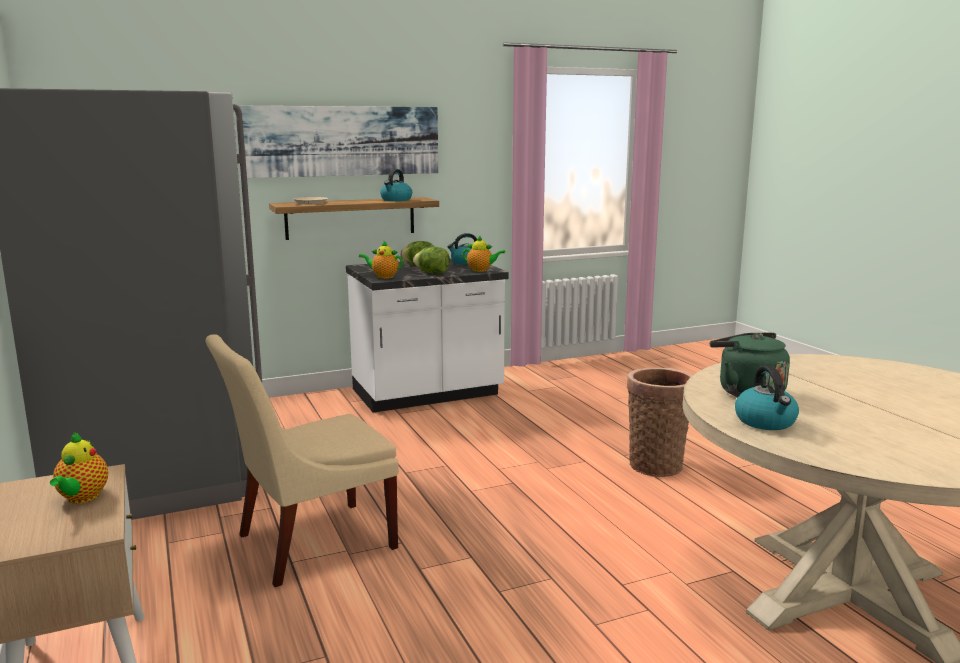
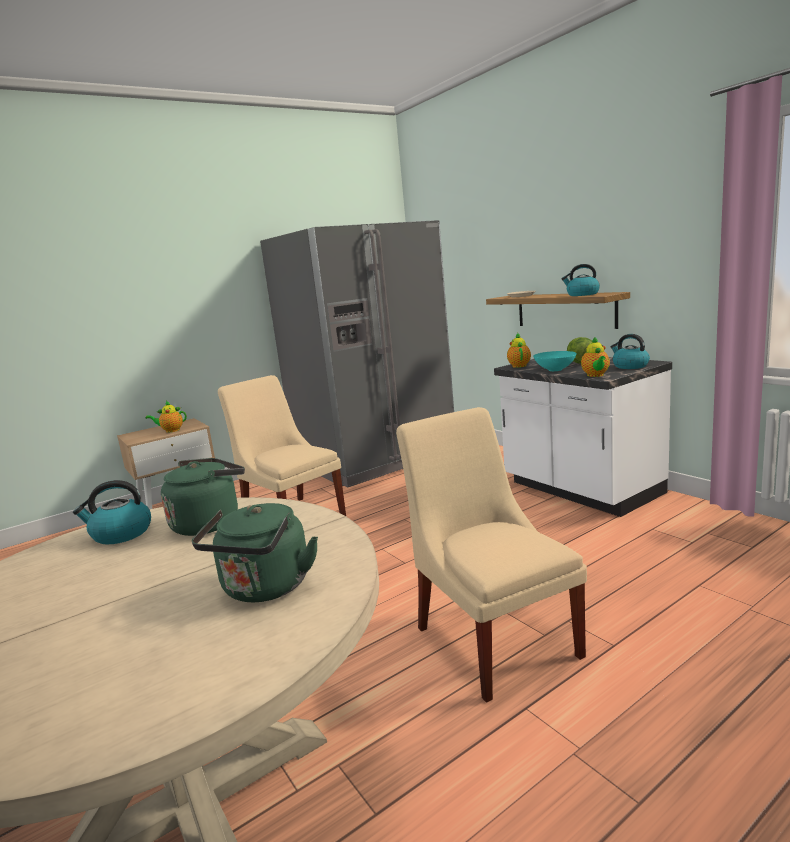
camera: 80 degrees right, 0 degrees up
(342, 141) = (558, 239): picture -> none
(432, 273) = (554, 370): lettuce -> turquoise bowl
(656, 464) = (493, 636): basket -> beige chair
(863, 376) = (265, 589): none -> green kettle

